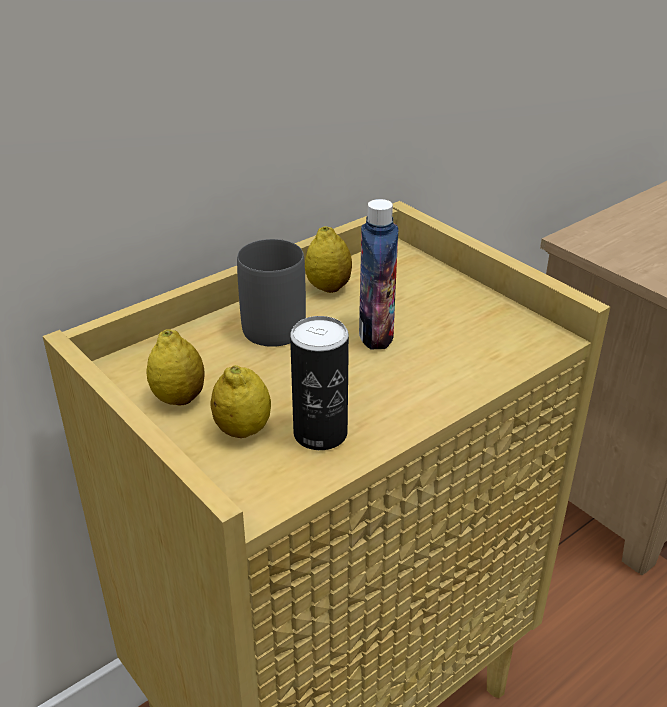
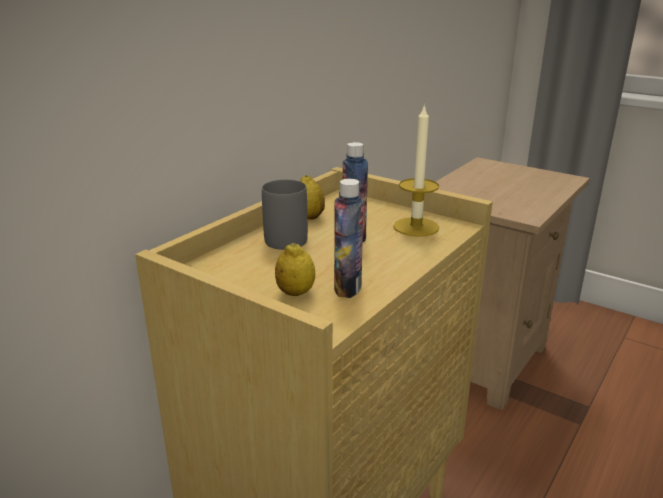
camera: 15 degrees left, 10 degrees down
(179, 398) = (242, 282): lemon -> none
(320, 433) = (347, 288): can -> bottle
(479, 330) = (416, 227): none -> candle

